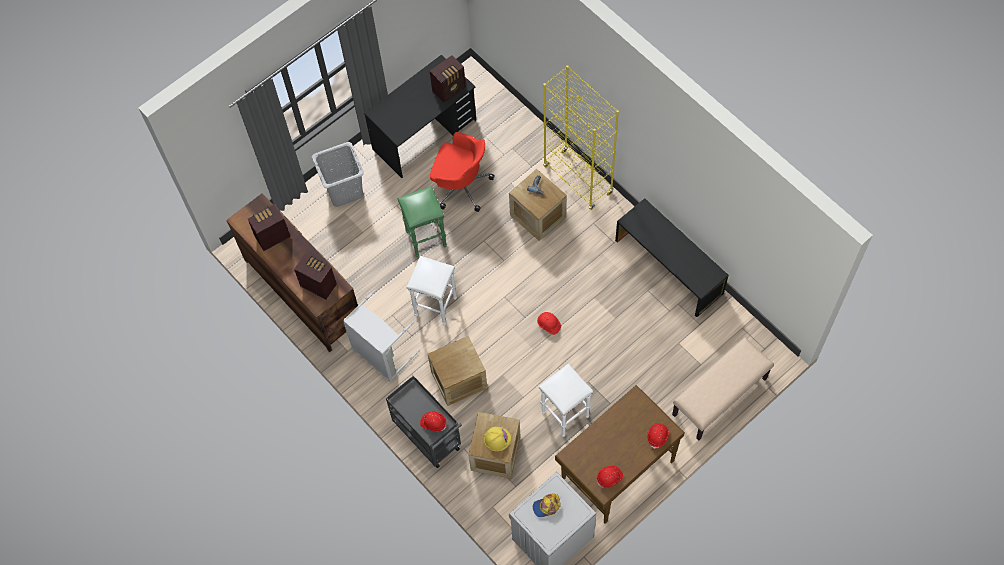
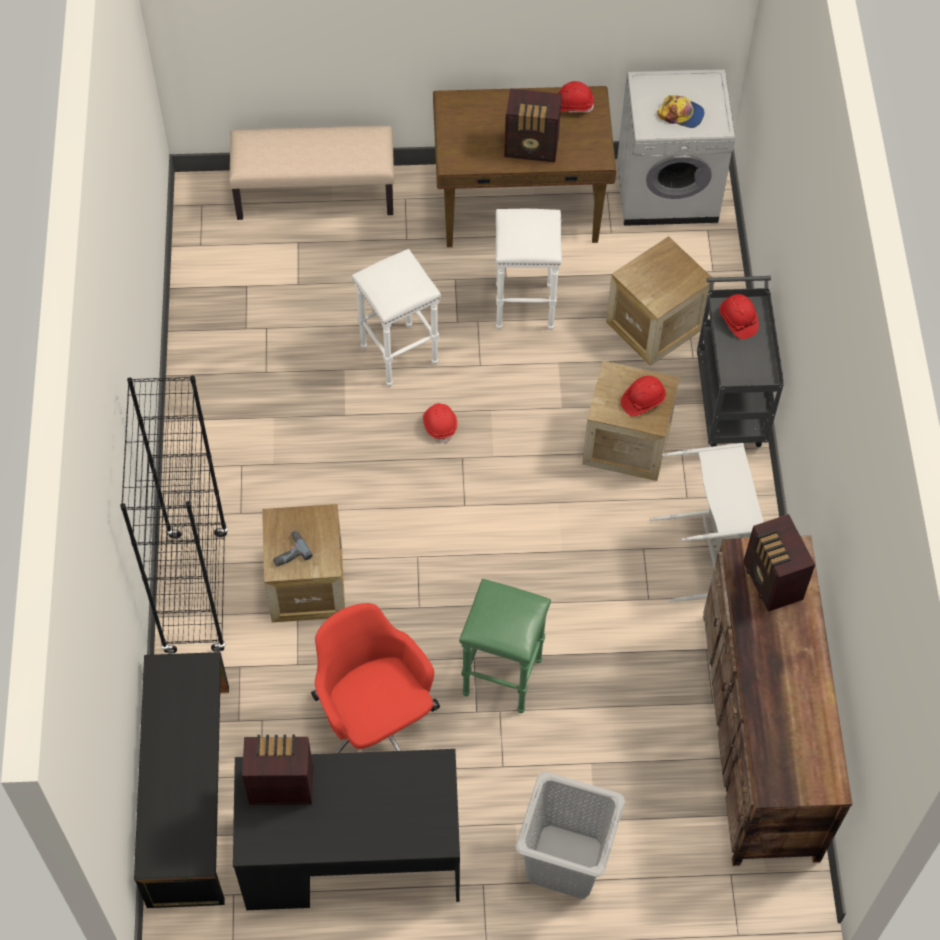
camera: 145 degrees left, 5 degrees down
(271, 236) = (793, 715): radio -> radio (532, 148)
(436, 307) = (575, 563): white stool -> white stool (399, 353)
(497, 439) = (661, 271): yellow hard hat -> none
(578, 180) = (196, 592): yellow bookcase -> black bookcase
(657, 436) = (470, 107): red hard hat -> red hard hat (643, 400)
(670, 266) = (204, 379): black bench -> black bench (187, 792)

